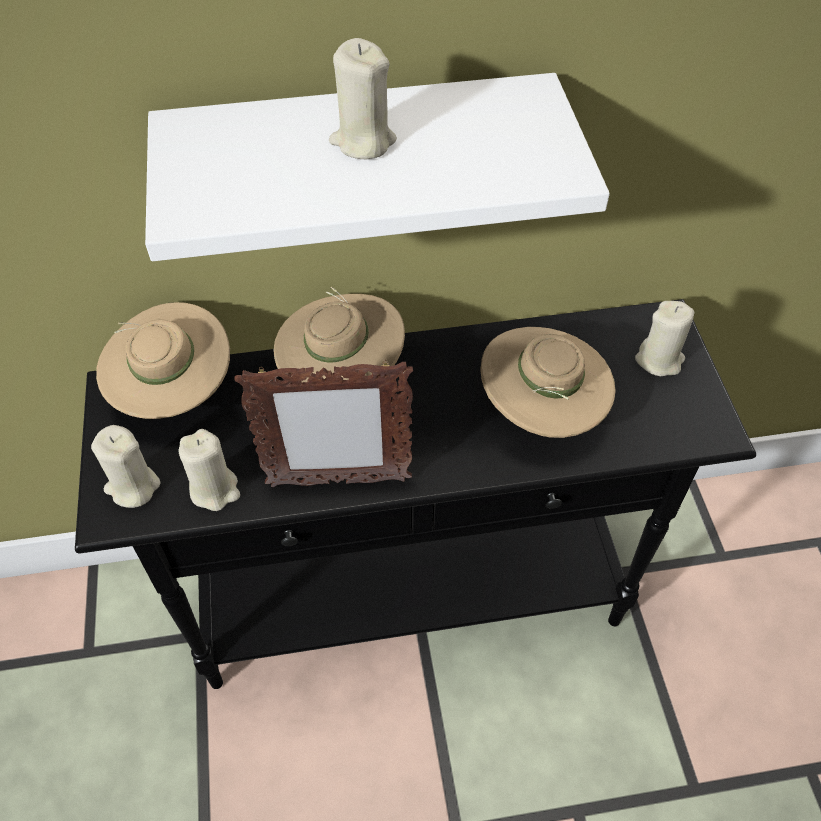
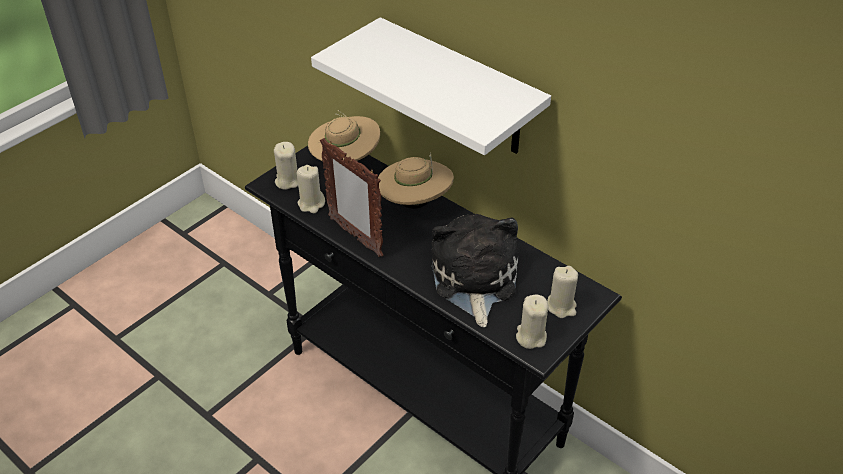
camera: 50 degrees right, 10 degrees down
(363, 141) = (430, 71): beige candle -> beige candle (531, 336)
(541, 410) = (473, 280): beige hat -> plush toy

